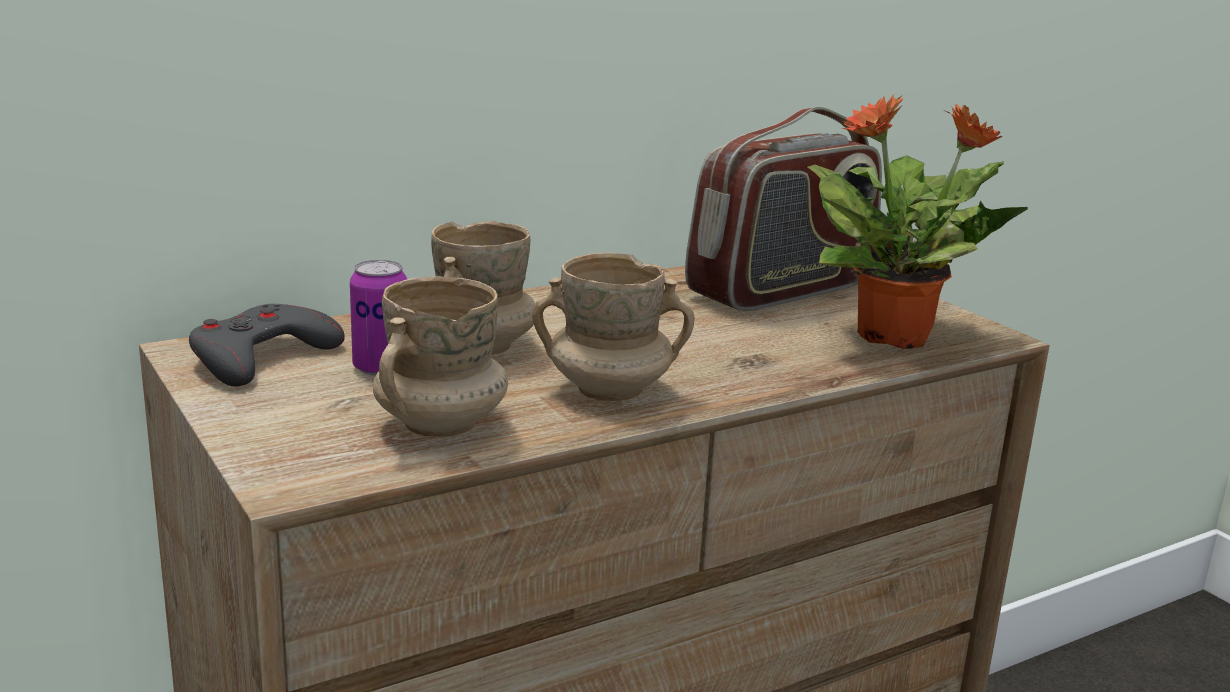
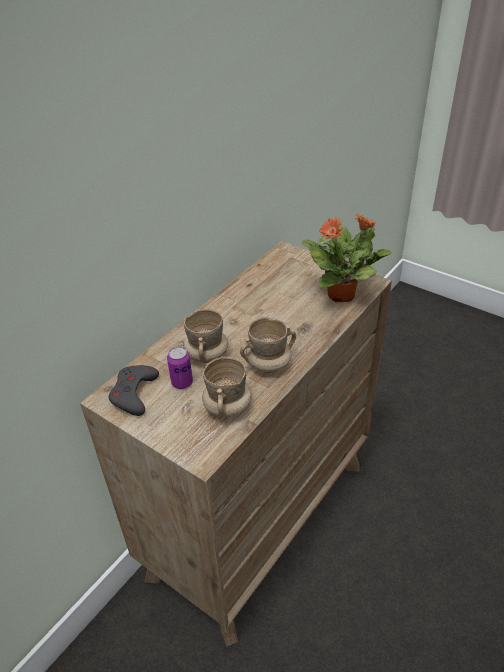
camera: 20 degrees left, 20 degrees up
(782, 290) = (287, 277): radio -> none

